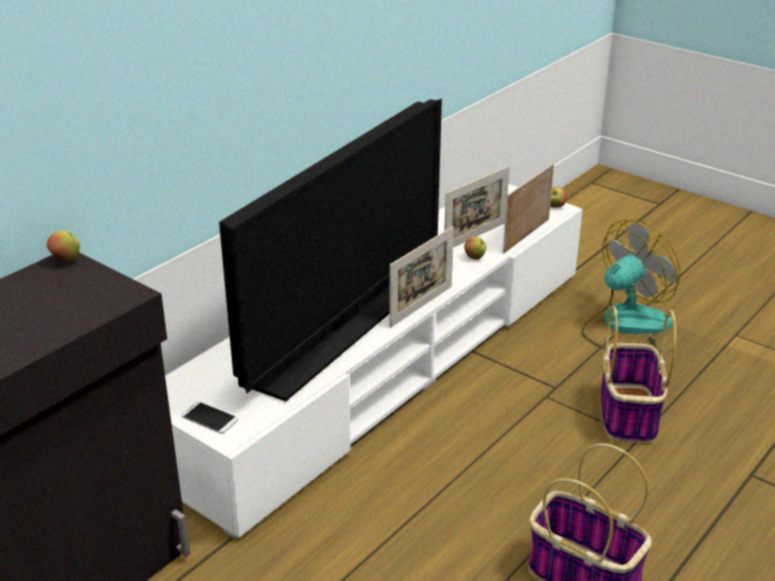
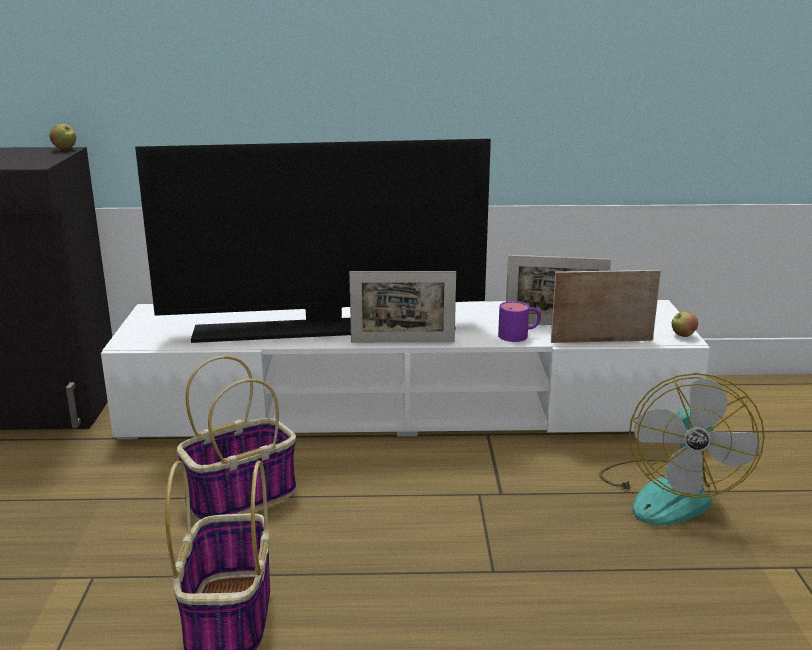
camera: 50 degrees right, 10 degrees down
(209, 418) = (141, 331): phone -> none
(474, 257) = (519, 335): apple -> purple mug
(625, 327) = (669, 493): fan -> fan turned 90 degrees clockwise
(628, 413) = (524, 549): basket -> basket (242, 496)

